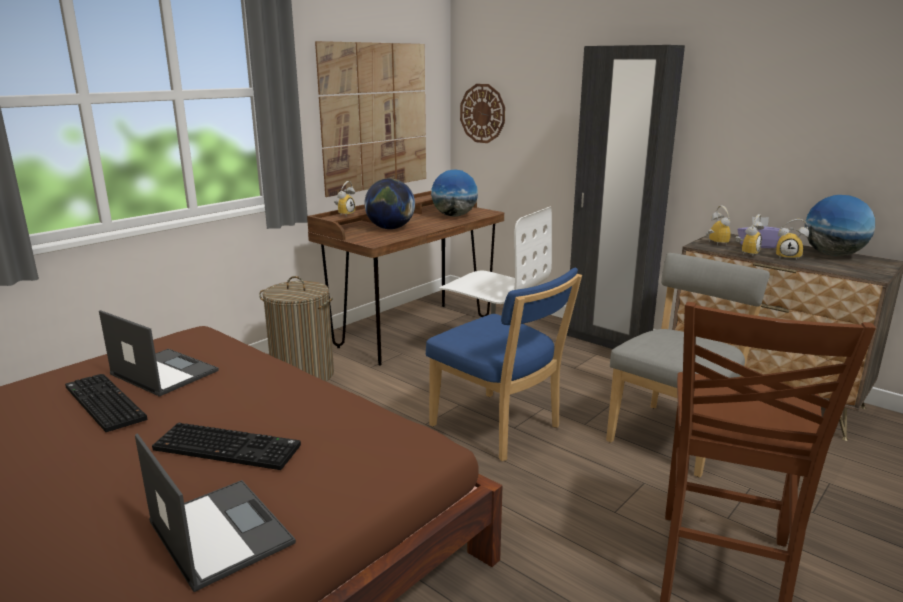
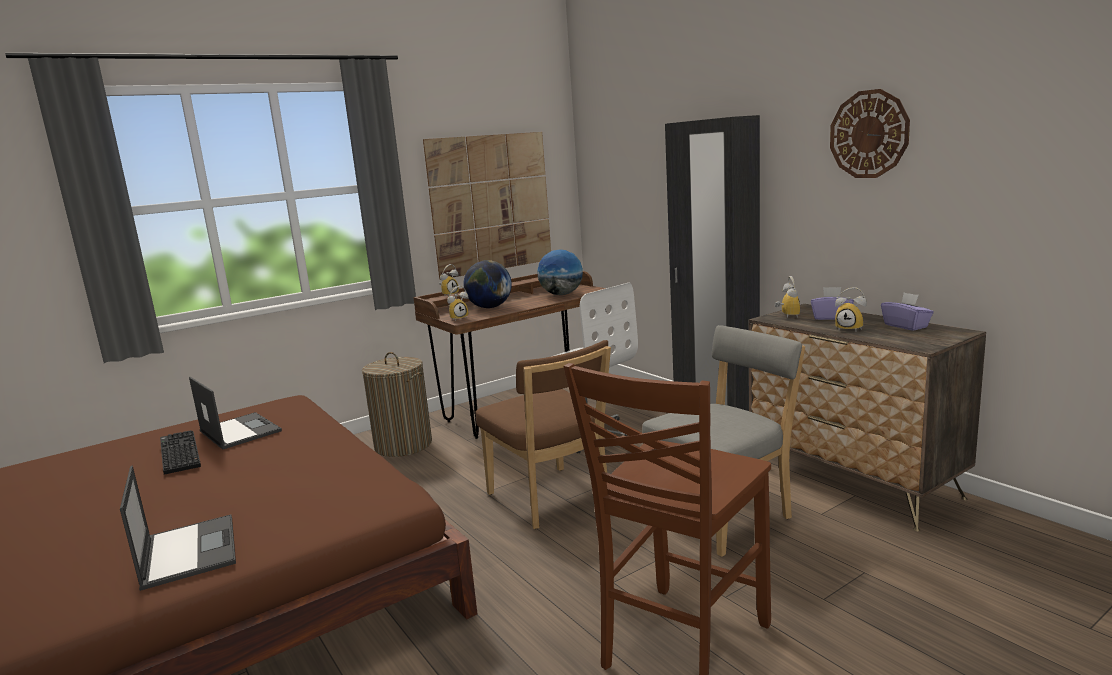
camera: 15 degrees right, 5 degrees down
(229, 447) = (242, 489): keyboard -> none
(482, 113) = (602, 193): wall clock -> wall clock (869, 134)
(499, 429) = (551, 500): blue chair -> brown chair
(746, 253) = (809, 325): alarm clock -> alarm clock (458, 318)
(833, 255) = (906, 326): globe -> purple tissue box

